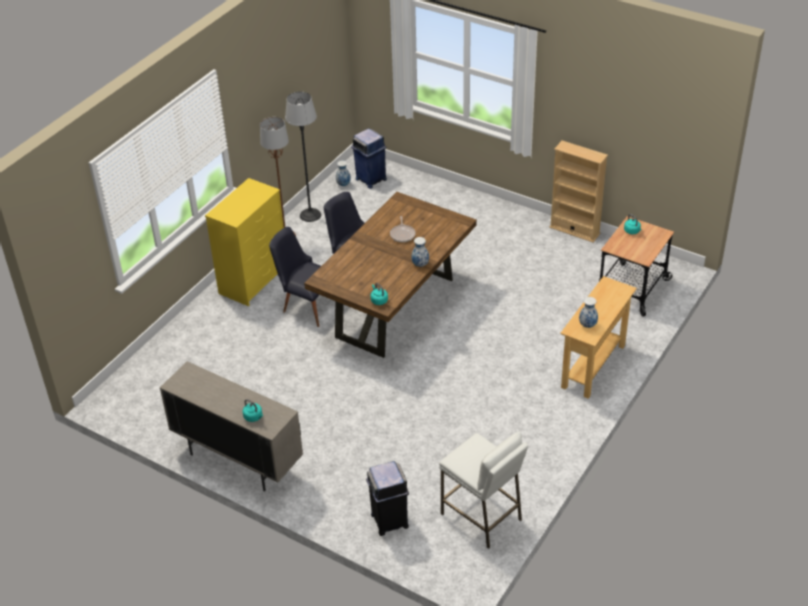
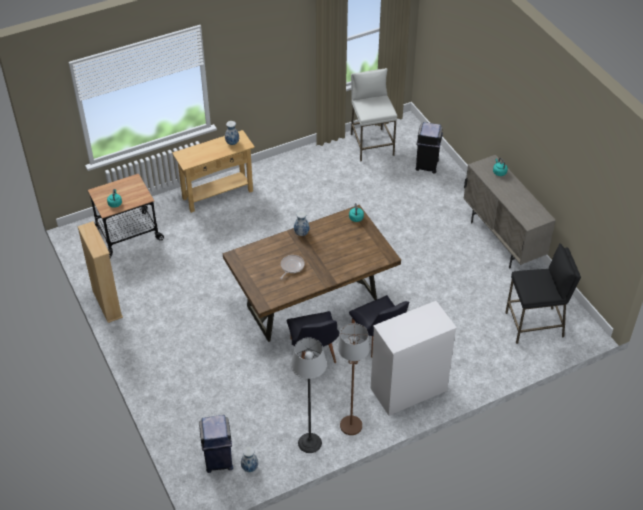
camera: 150 degrees left, 5 degrees up
(160, 383) = (534, 325): none -> black stool
(254, 280) = (408, 389): yellow dresser -> white dresser

